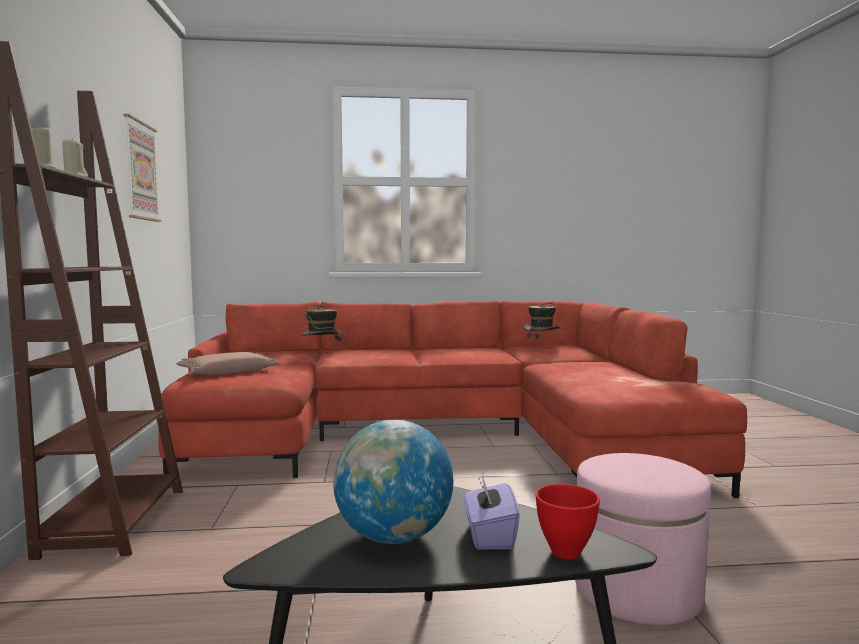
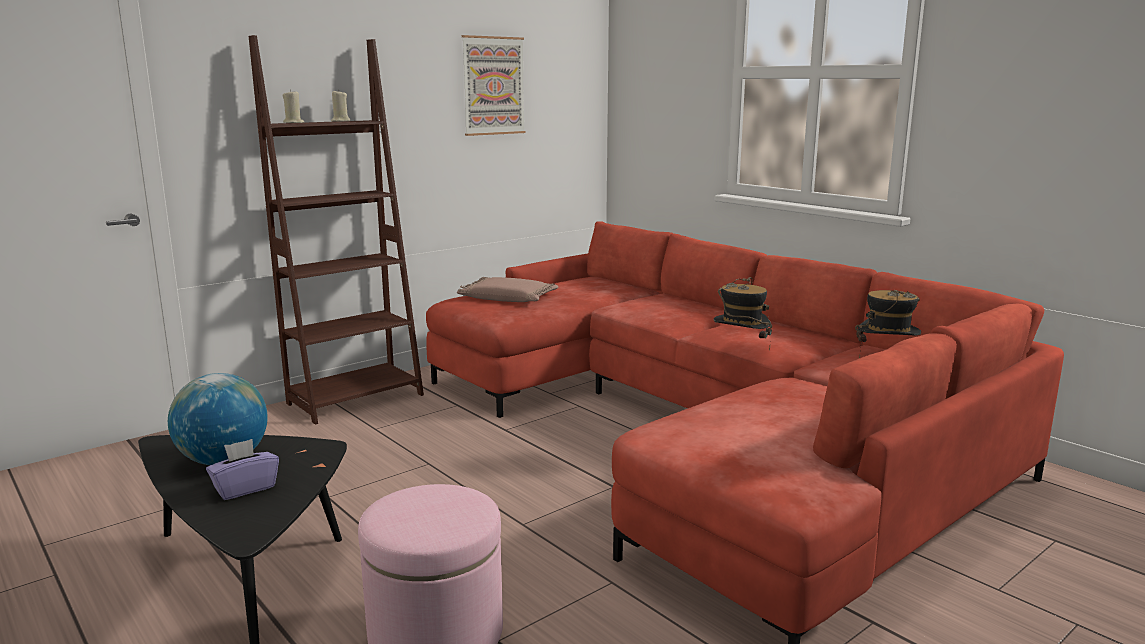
camera: 55 degrees right, 10 degrees up
(322, 352) = (632, 296): hat -> hat (740, 349)
(565, 551) = (232, 519): red bowl -> none

